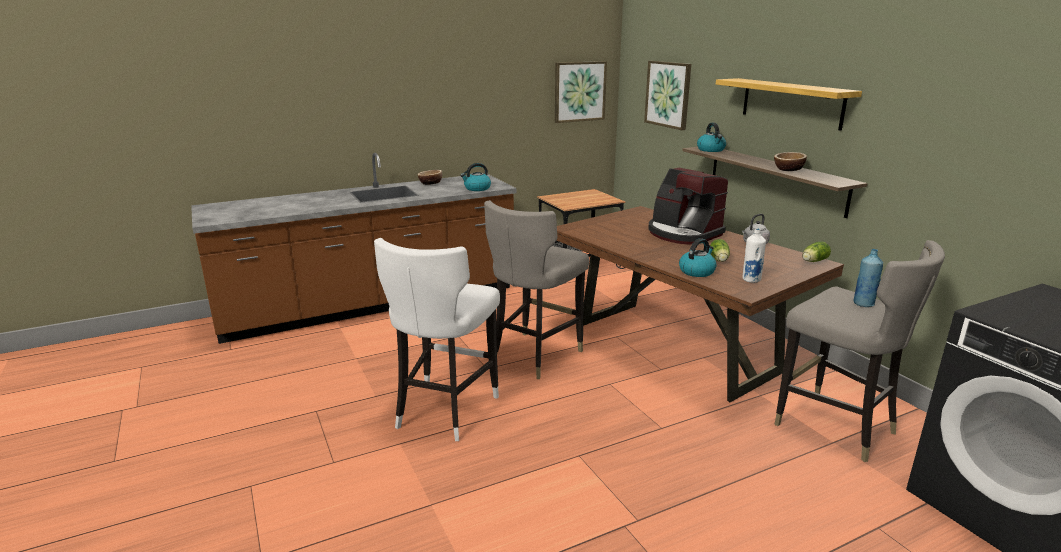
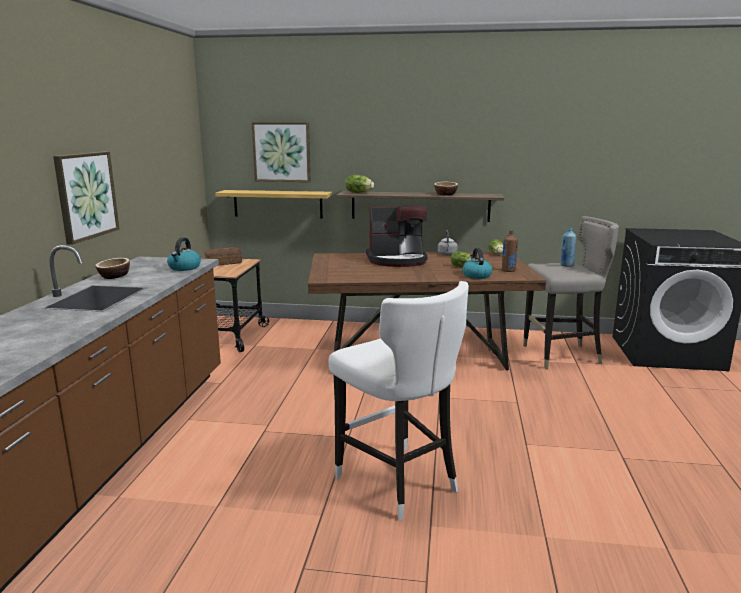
camera: 55 degrees left, 5 degrees down
(533, 356) = (356, 409): grey stool -> none
(579, 91) = (182, 157): picture -> picture (86, 195)
(590, 196) = (223, 263): none -> bread
(711, 150) = (358, 192): kettle -> lettuce
(751, 280) = (508, 270): white bottle -> brown bottle
(791, 103) = (426, 145): shelf -> shelf (278, 204)

